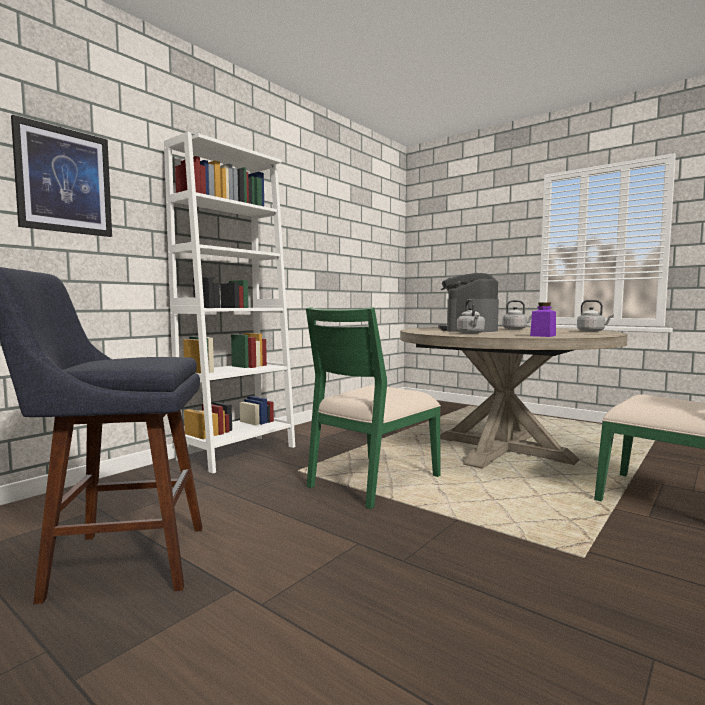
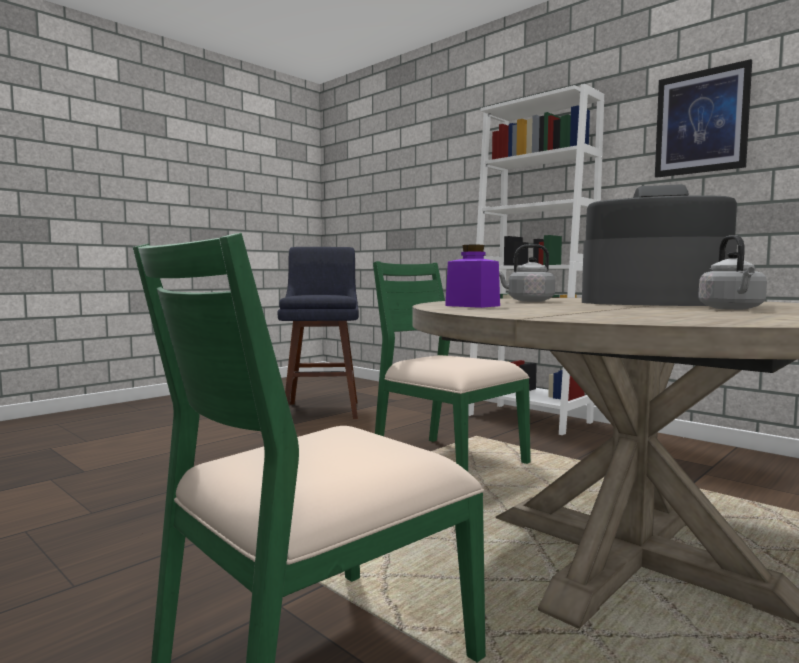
camera: 95 degrees right, 0 degrees up
(64, 181) = (445, 177): picture -> picture (701, 122)
(592, 331) = (689, 319): grey kettle -> none

